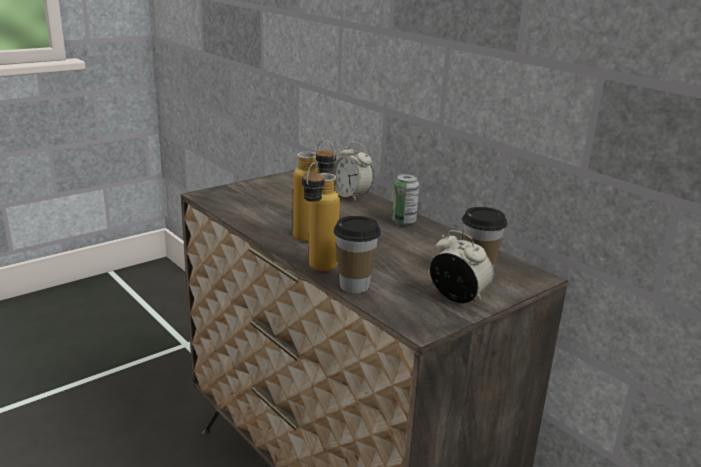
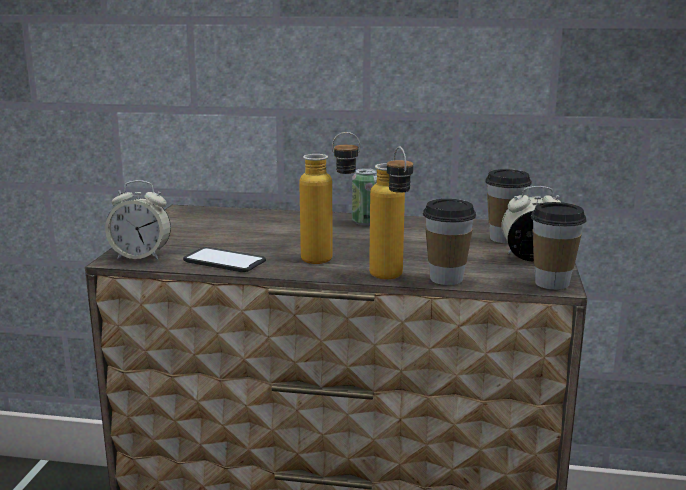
camera: 40 degrees left, 5 degrees down
(252, 217) = (224, 261): none -> phone
(350, 196) = (272, 217): alarm clock -> alarm clock (141, 256)
(422, 324) = (552, 283): none -> cup

